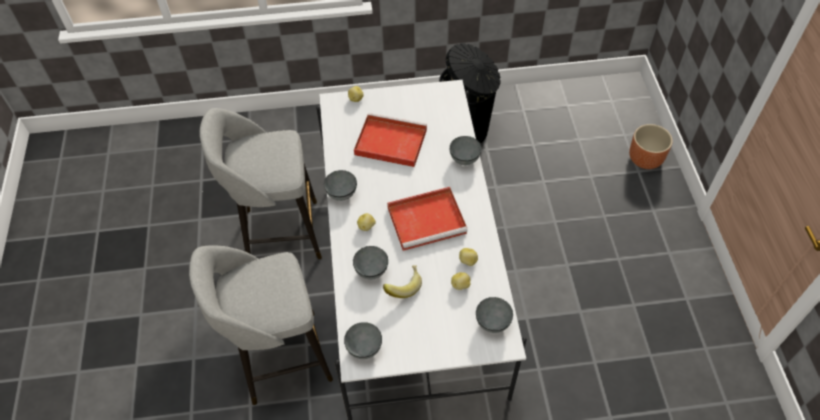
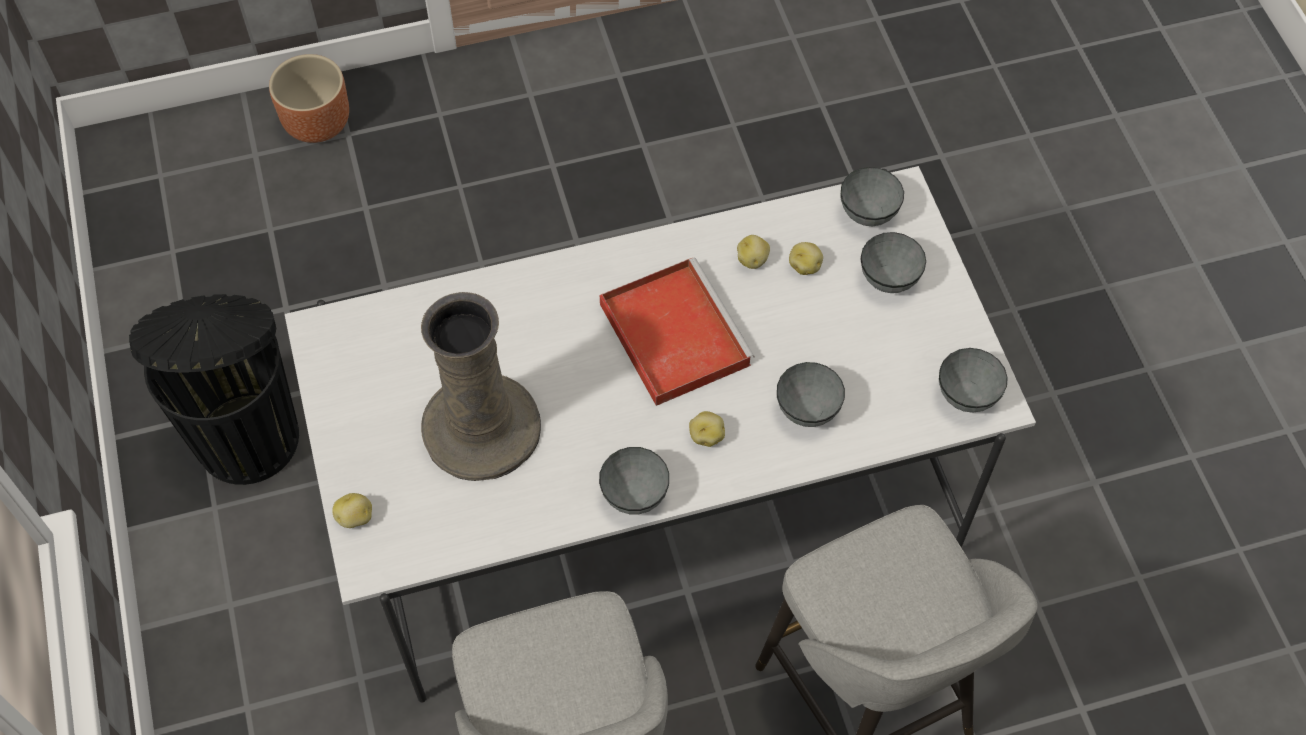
camera: 100 degrees left, 5 degrees up
(389, 142) = (482, 428): red tray -> beige vase
(403, 286) = (827, 354): banana -> none
(465, 159) = (514, 286): grey bowl -> grey bowl (888, 279)

